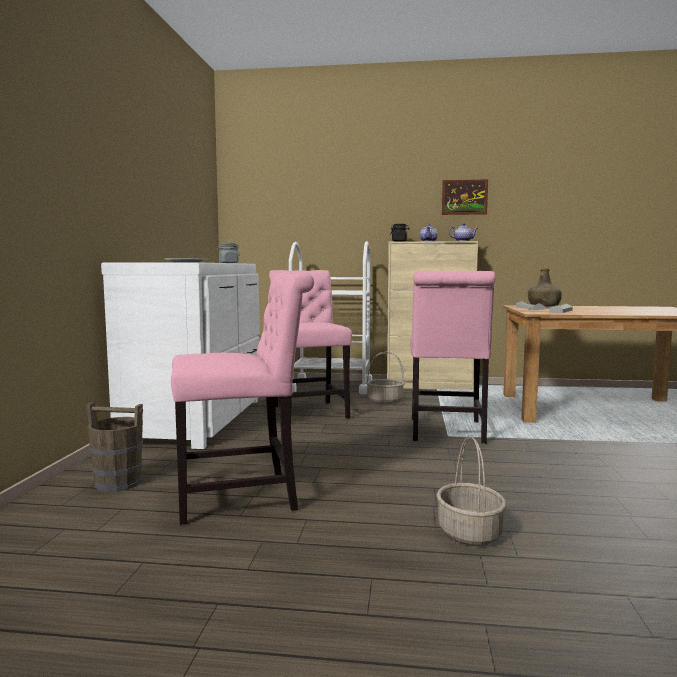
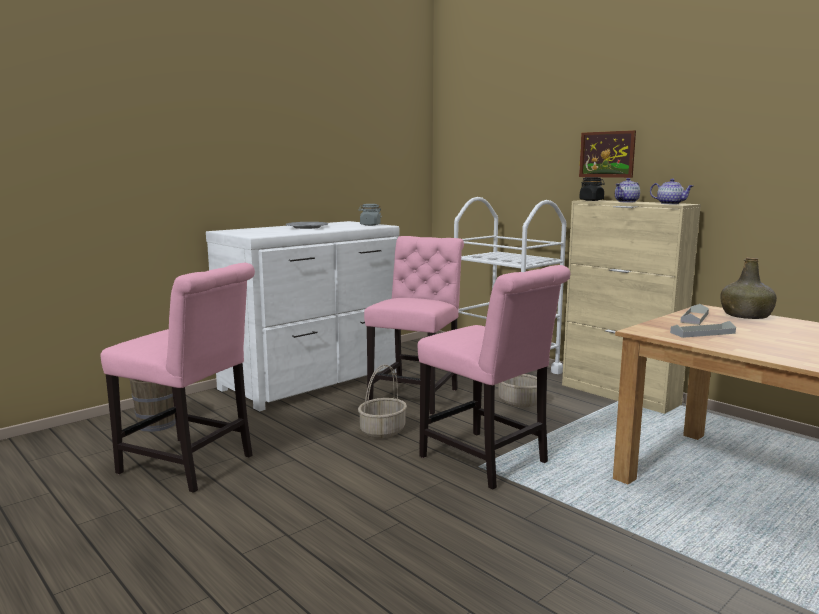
camera: 40 degrees right, 5 degrees up
(446, 432) = (488, 462): pink chair -> pink chair turned 90 degrees counterclockwise
(464, 197) = (695, 137): picture -> picture (607, 154)
(468, 533) = (249, 573): basket -> basket (382, 431)

